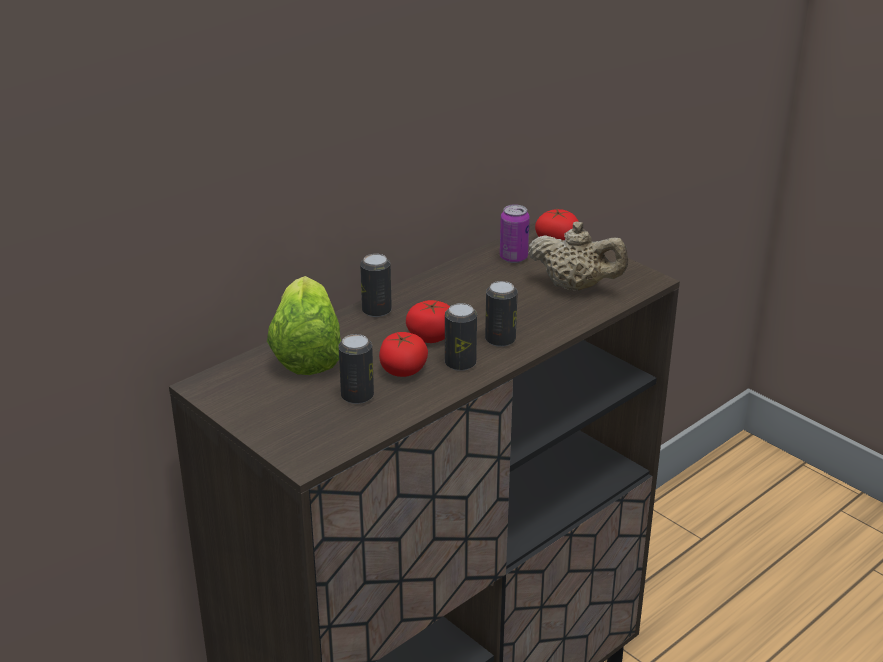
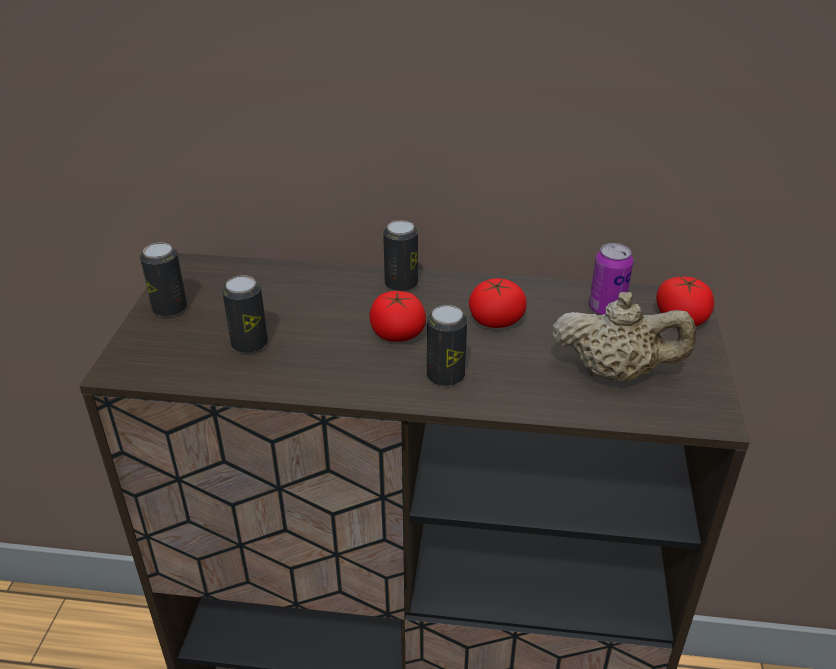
camera: 50 degrees right, 5 degrees up
(307, 352) = (289, 285): lettuce -> none
(403, 370) = (321, 346): tomato -> tomato (496, 320)
(460, 363) = (372, 373): can -> can (170, 308)
(576, 286) = (615, 373): beige teapot -> beige teapot turned 60 degrees counterclockwise

